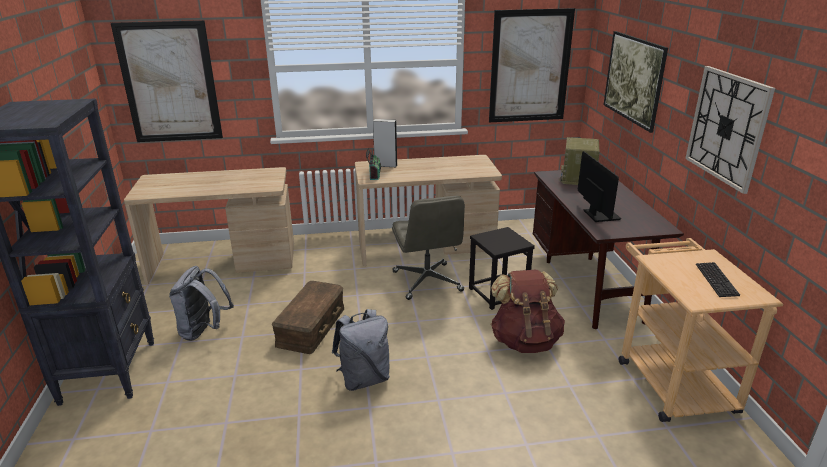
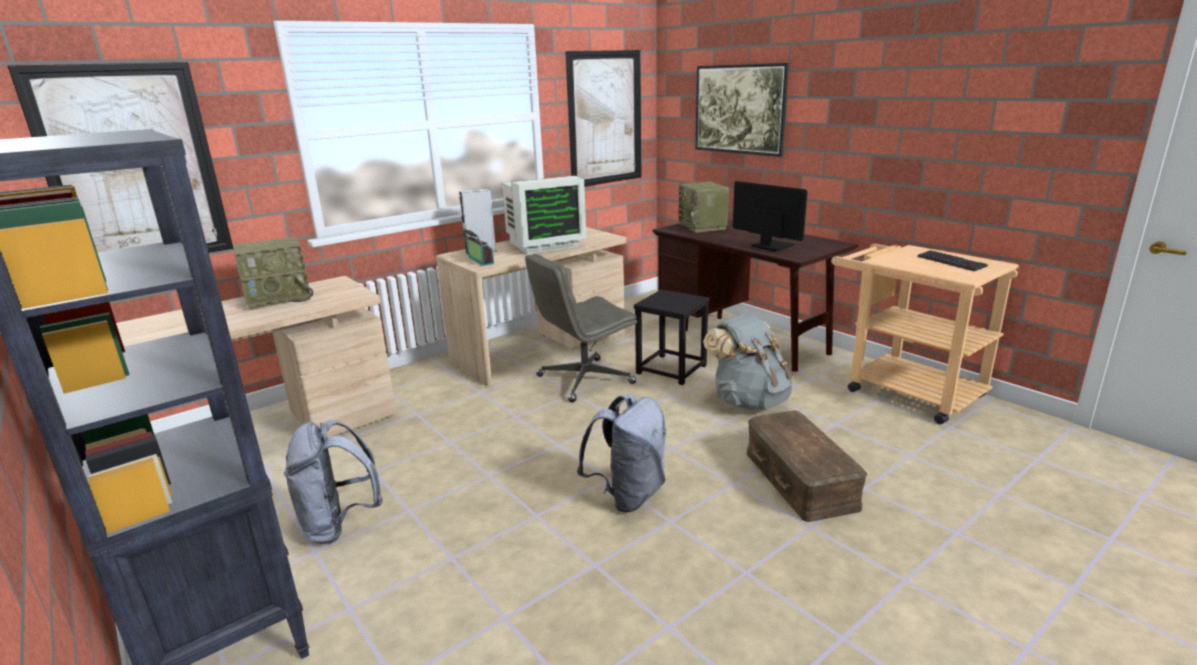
camera: 30 degrees left, 5 degrees down
(233, 177) = (280, 298): none -> radio
(310, 326) = (494, 466): brown storage box -> brown storage box (798, 479)
(427, 282) = (584, 380): grey office chair -> grey office chair turned 105 degrees clockwise
(434, 168) = (543, 244): none -> monitor
(525, 340) = (748, 401): brown backpack -> grey backpack
(727, 127) = (896, 119): wall clock -> none

